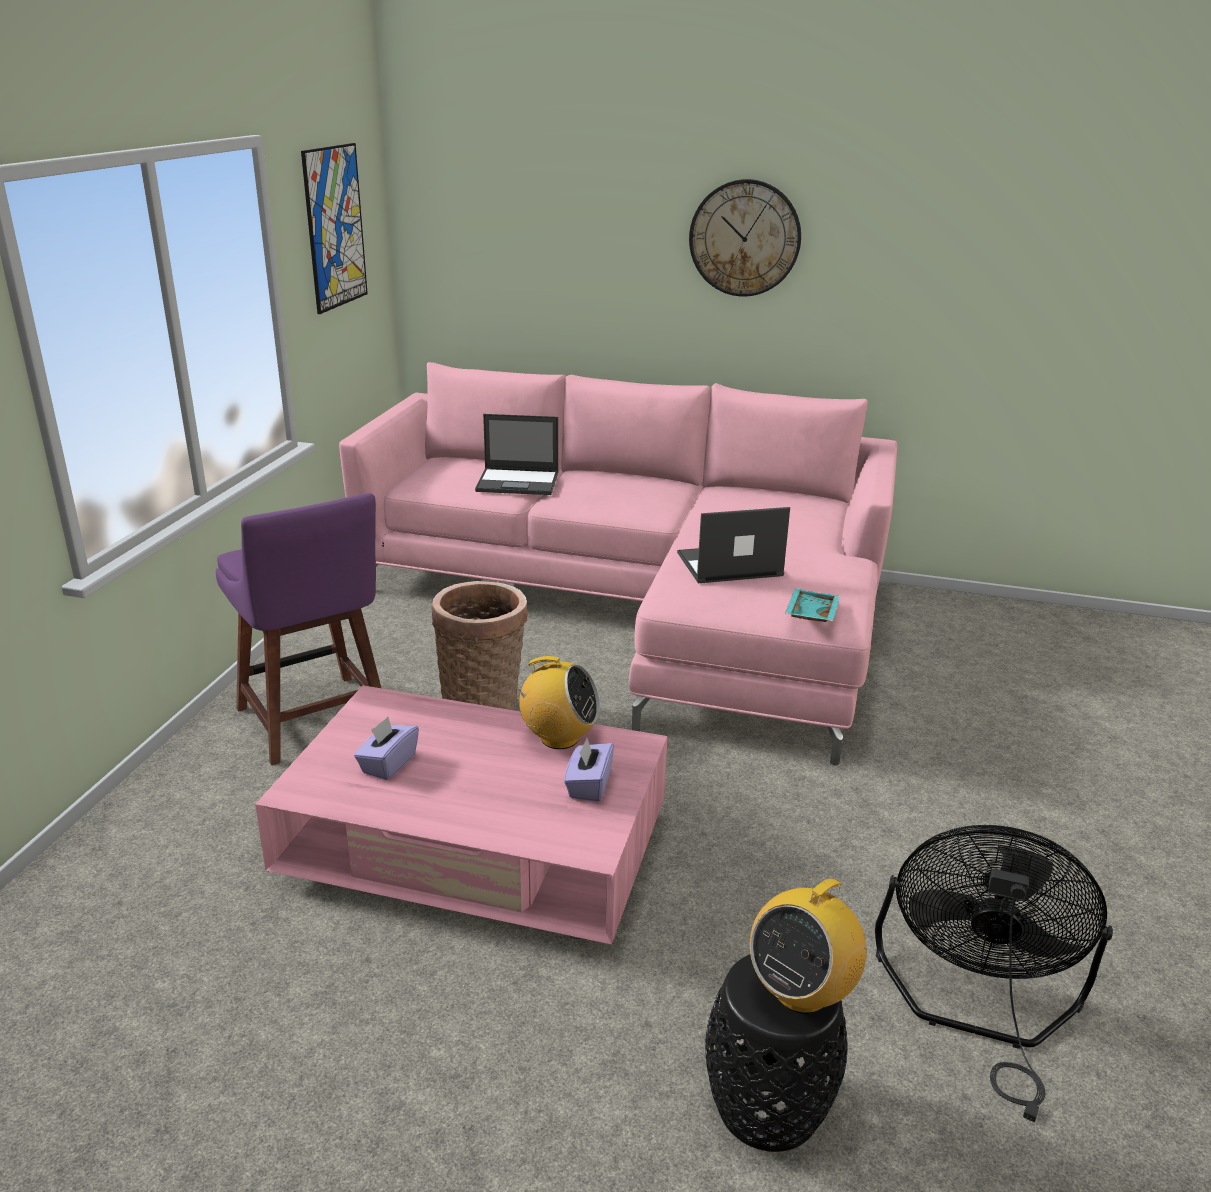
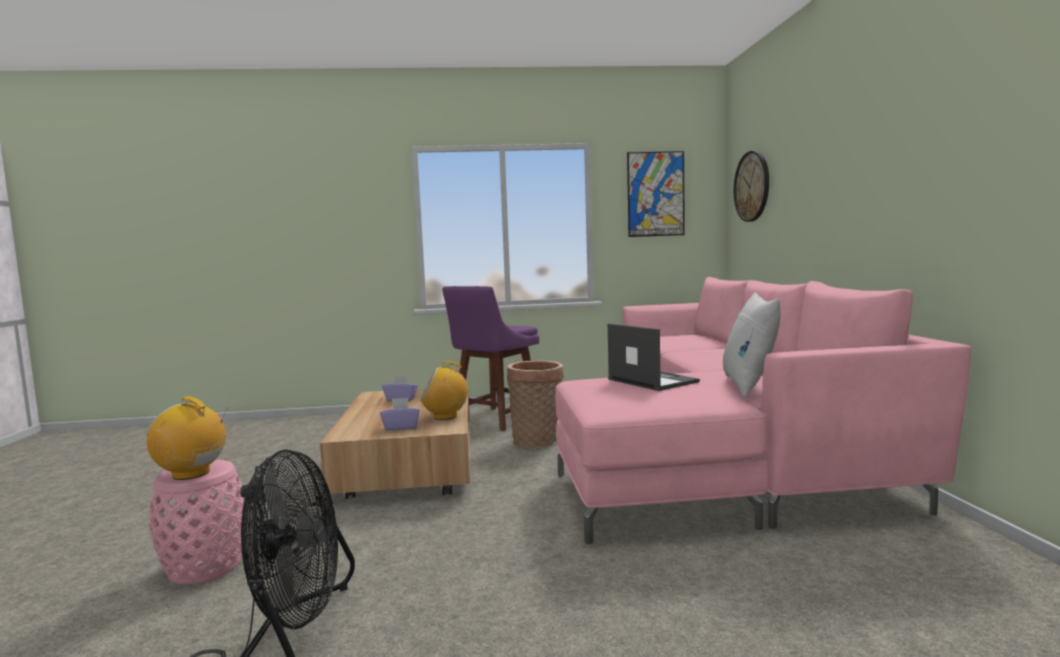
camera: 70 degrees right, 20 degrees down
(476, 850) = (409, 465): pink coffee table -> brown coffee table
(519, 482) = (691, 343): laptop -> none
(559, 738) = (445, 416): radio -> radio turned 90 degrees clockwise
(745, 238) = (862, 162): wall clock -> wall clock (752, 186)
(767, 1107) = (205, 568): black stool -> pink stool
(796, 534) = (749, 386): none -> grey pillow
(810, 614) = (603, 402): turquoise tray -> none

